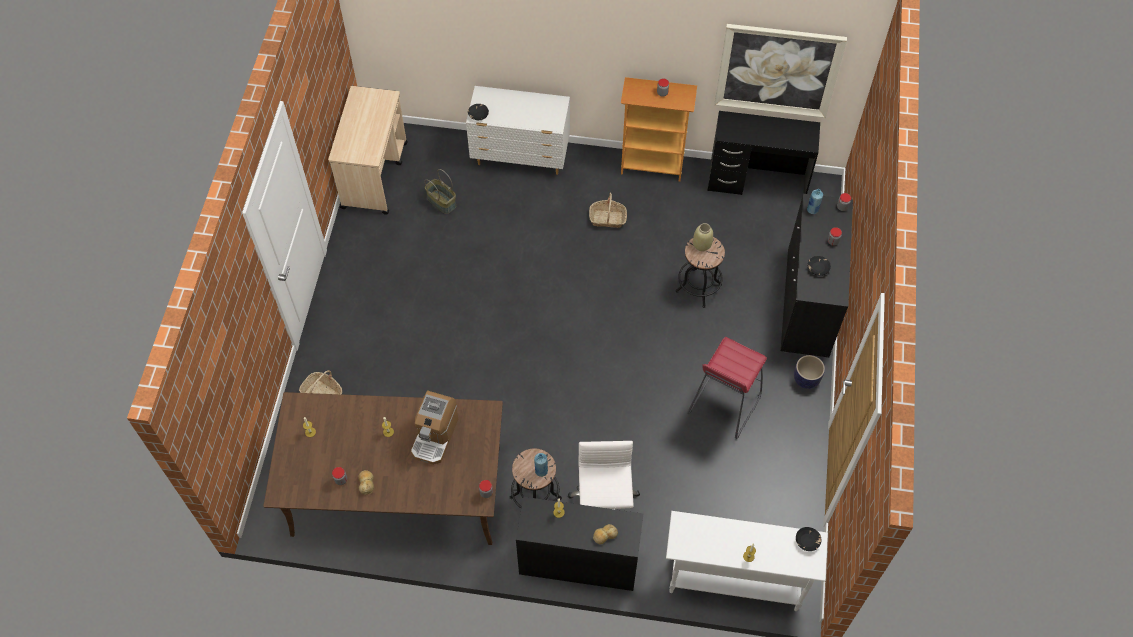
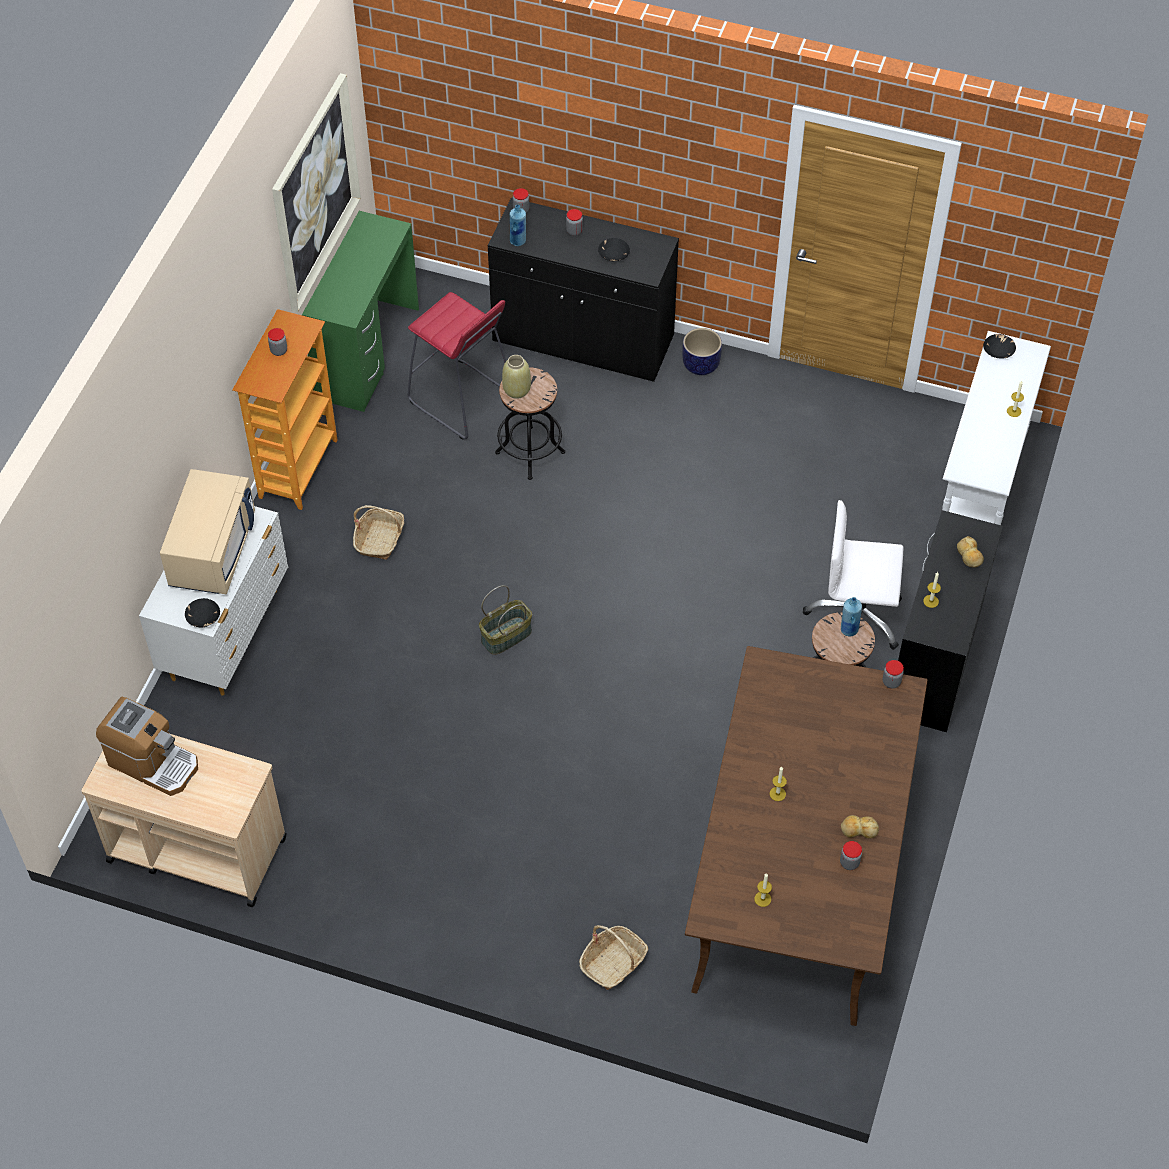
camera: 80 degrees left, 5 degrees down
(435, 436) = (793, 735): coffee machine -> coffee machine (153, 762)
(442, 202) = (283, 755): basket -> basket (506, 635)
(527, 108) = (212, 550): none -> beige microwave
(723, 404) = (723, 459): red stool -> red stool (462, 400)
(757, 182) = (367, 352): black desk -> green desk

